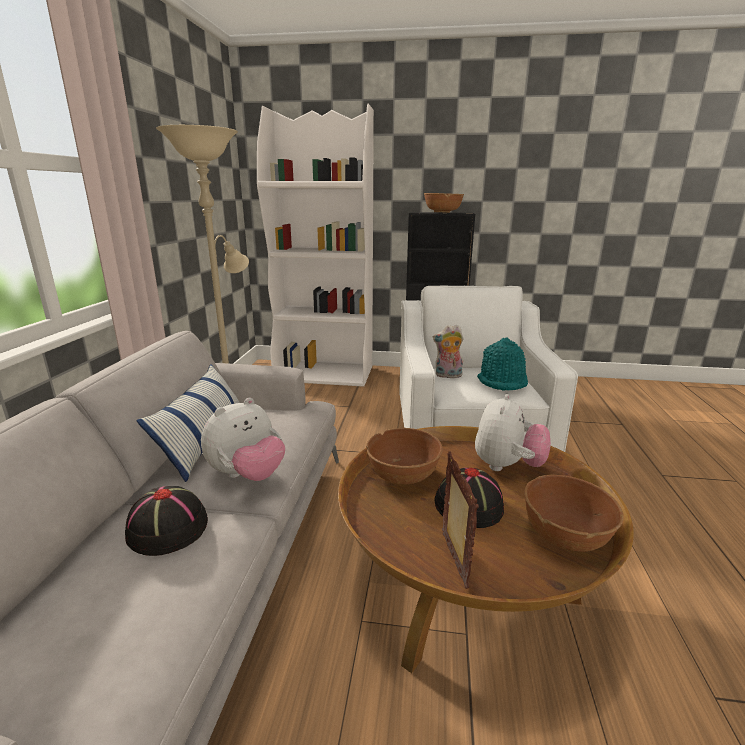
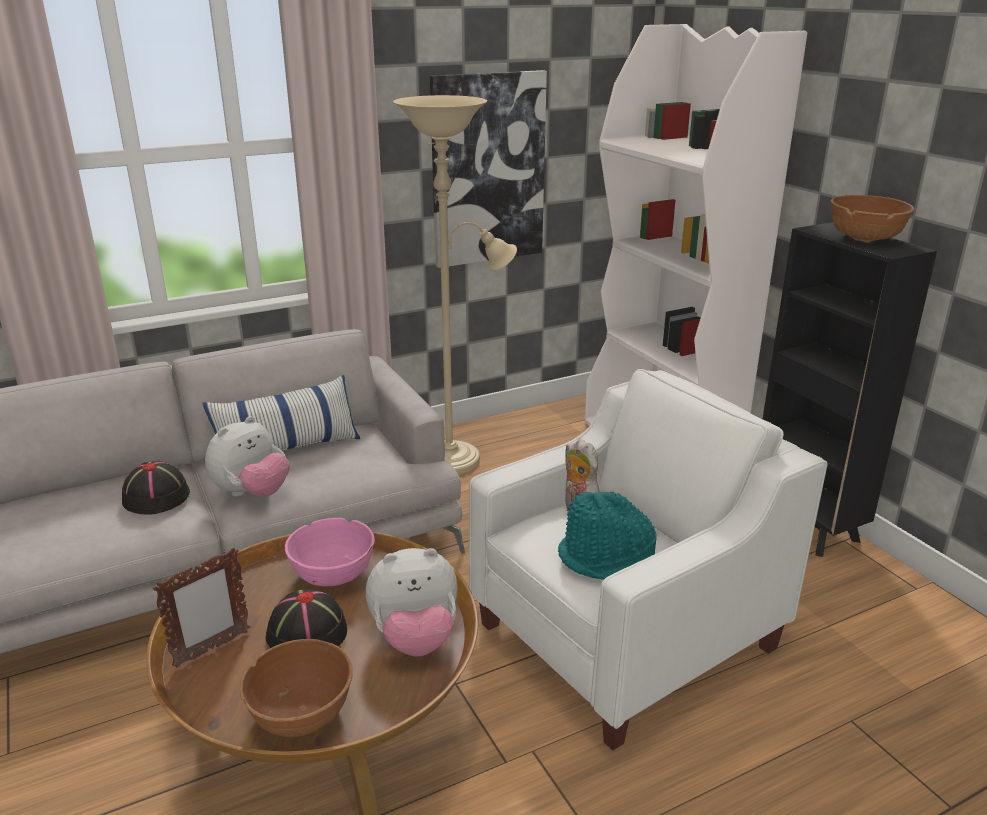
camera: 55 degrees right, 5 degrees up
(185, 205) = (488, 169): none -> picture
(247, 475) = (252, 493): plush toy -> plush toy turned 60 degrees counterclockwise
(403, 475) = (333, 574): brown bowl -> pink bowl

